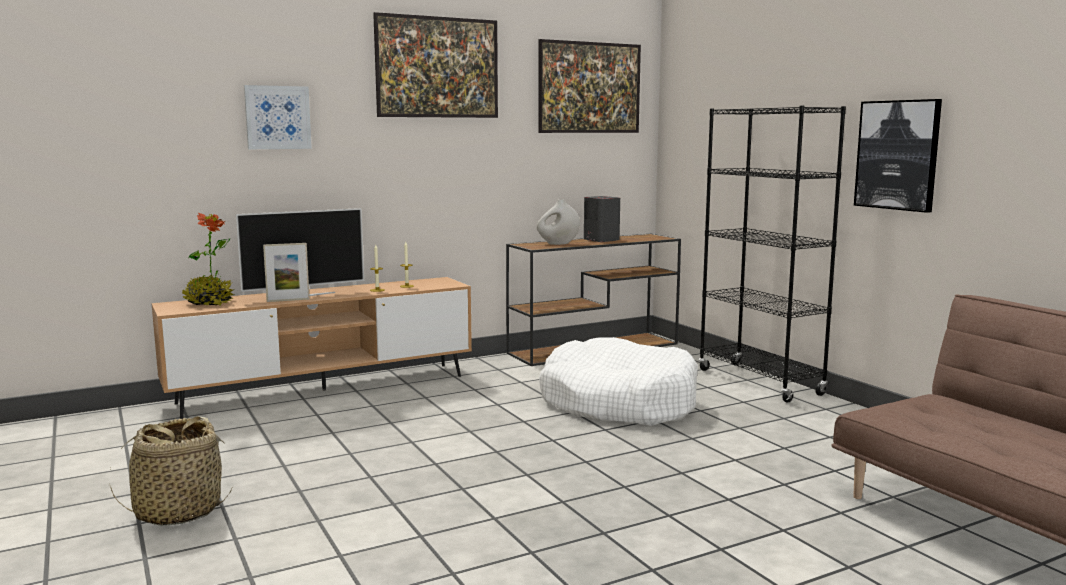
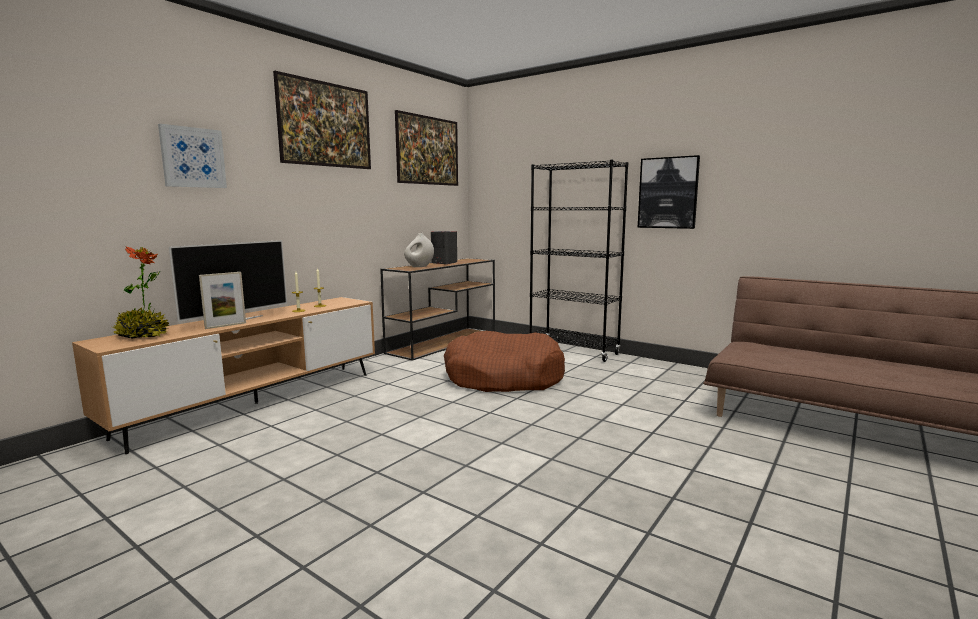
camera: 25 degrees left, 0 degrees up
(177, 511) = (209, 554): basket -> none
(618, 403) = (503, 377): white dog bed -> brown dog bed

